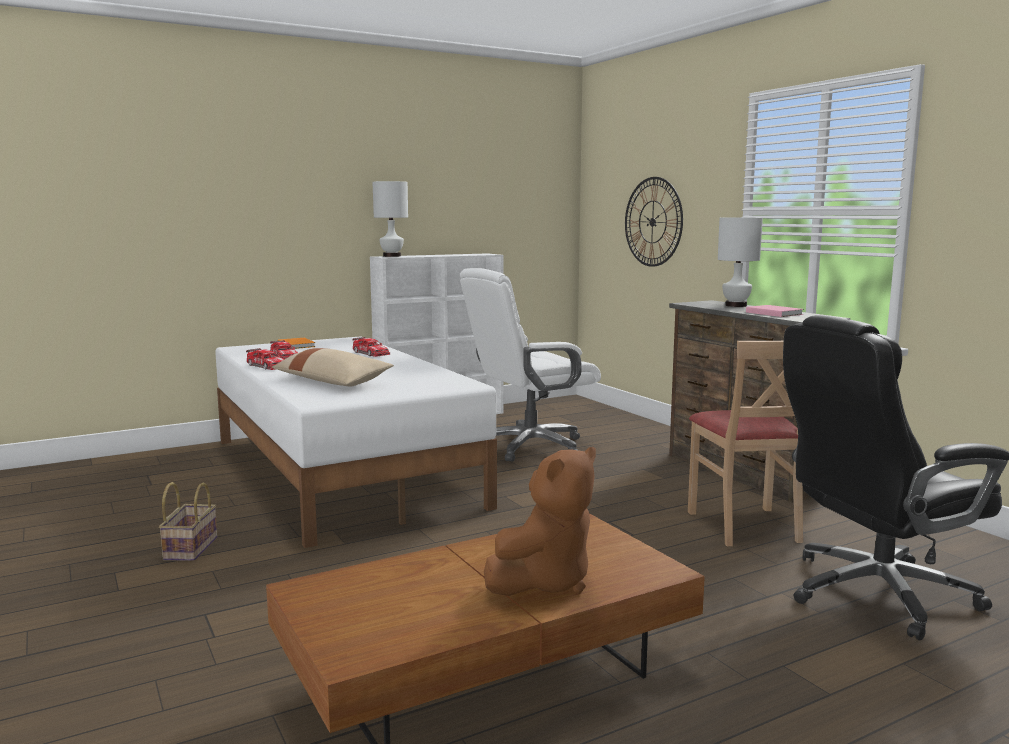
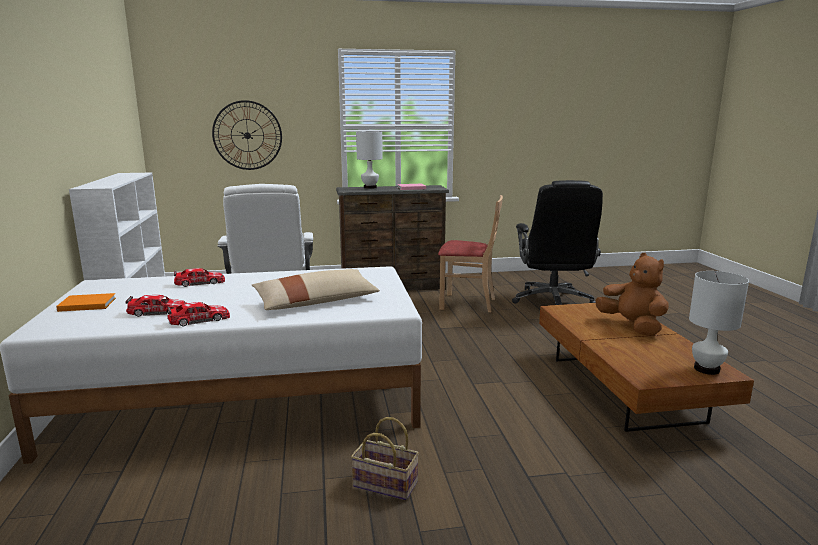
camera: 70 degrees left, 5 degrees up
(392, 256) = (92, 185): white table lamp -> white table lamp (707, 369)

